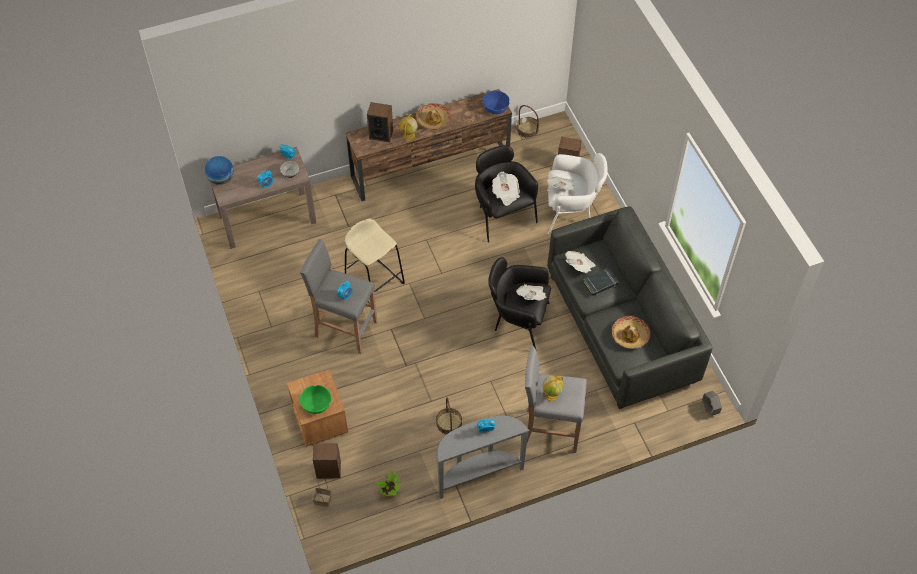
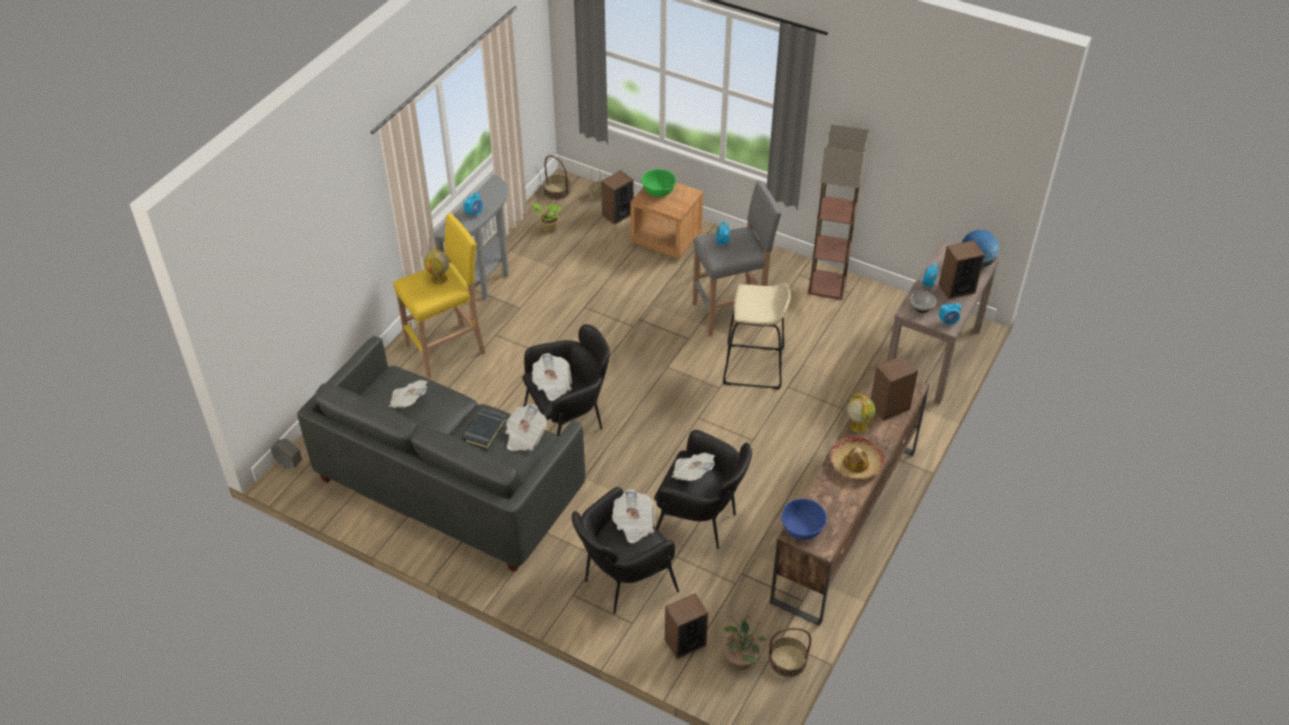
camera: 140 degrees right, 10 degrees down
(255, 171) = (956, 288): none -> speaker
(264, 306) = (828, 285): none -> floor lamp
(449, 423) = (549, 301): basket -> basket (557, 191)
(548, 143) = (741, 659): none -> potted plant
(549, 430) = (447, 350): grey stool -> yellow stool
(571, 212) = (623, 582): white armchair -> black armchair
(630, 335) = (408, 401): hat -> newspaper

